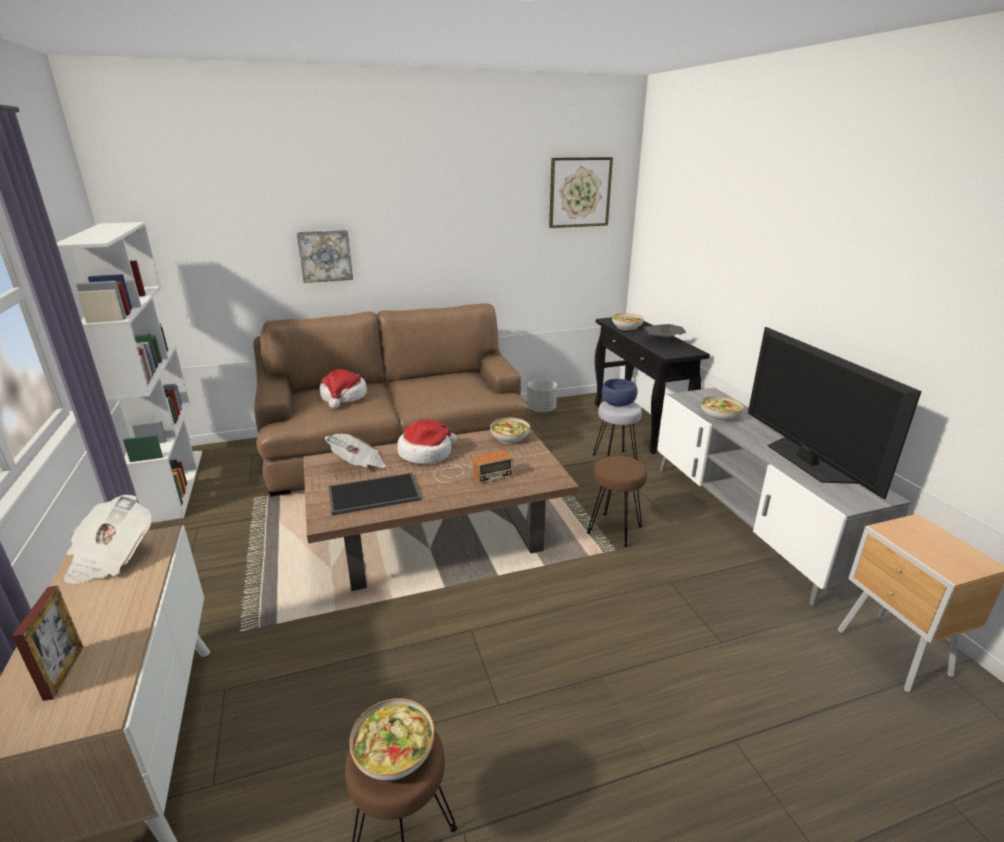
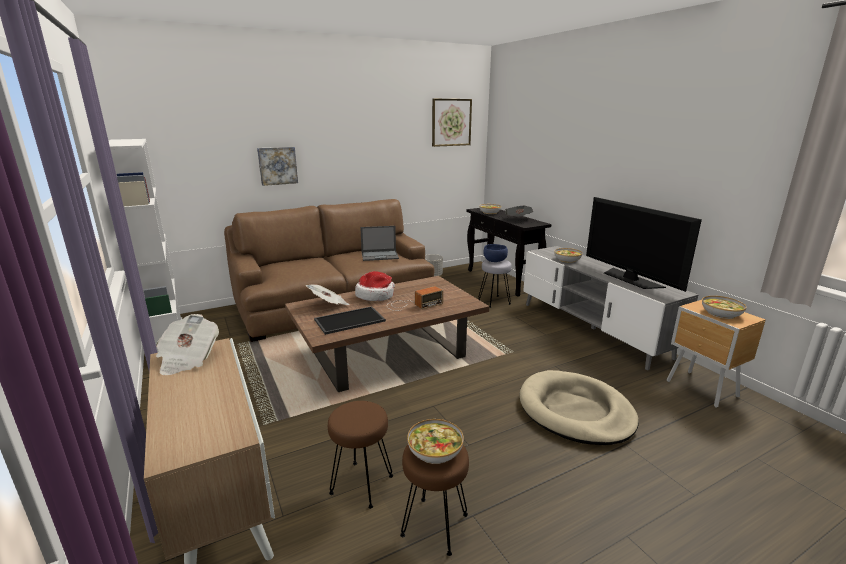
camera: 10 degrees left, 5 degrees down
(64, 672) = (195, 420): picture frame -> none
(343, 397) = (300, 266): hat -> none
(456, 386) = (380, 256): none -> laptop
(510, 437) = (430, 283): bowl -> bowl (721, 313)
(614, 529) = (508, 340): brown stool -> brown stool (361, 484)
(675, 667) = (575, 411): none -> beige dog bed

